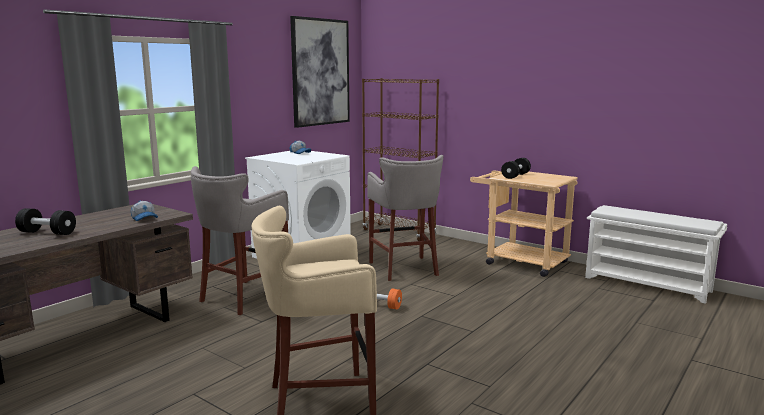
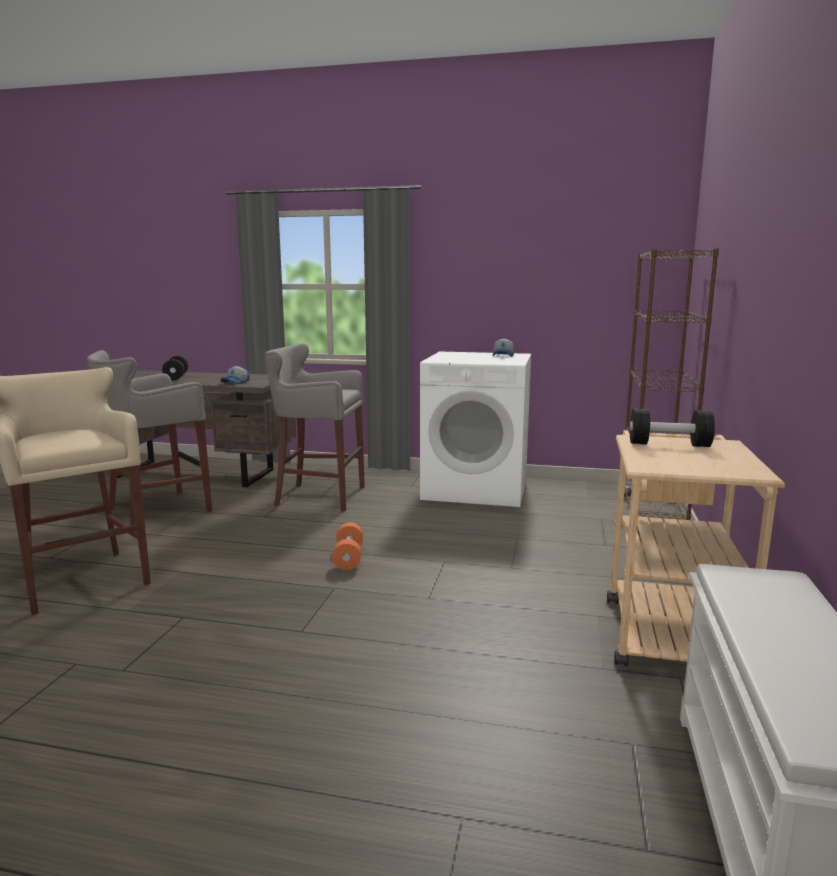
camera: 65 degrees right, 0 degrees up
(320, 72) = (590, 246): picture -> none
(405, 269) = (498, 547): grey stool -> grey stool (156, 510)

